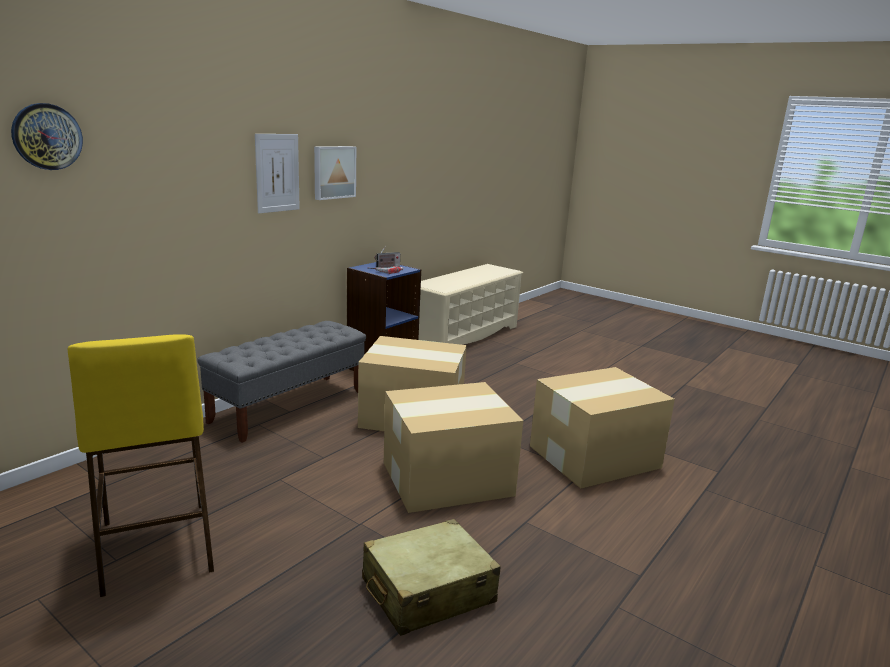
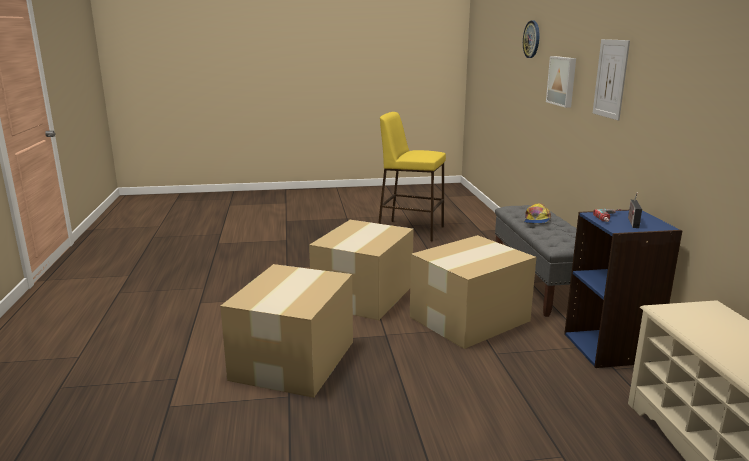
camera: 135 degrees right, 0 degrees up
(278, 345) = (536, 220): none -> cap
(333, 172) = (654, 88): picture -> picture (563, 81)
(427, 591) = (293, 260): beige suitcase -> none

